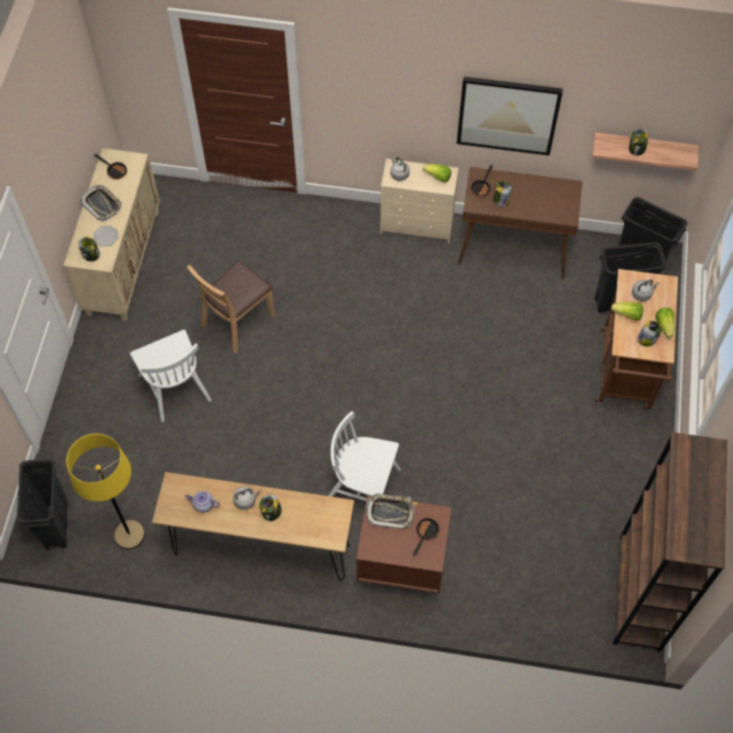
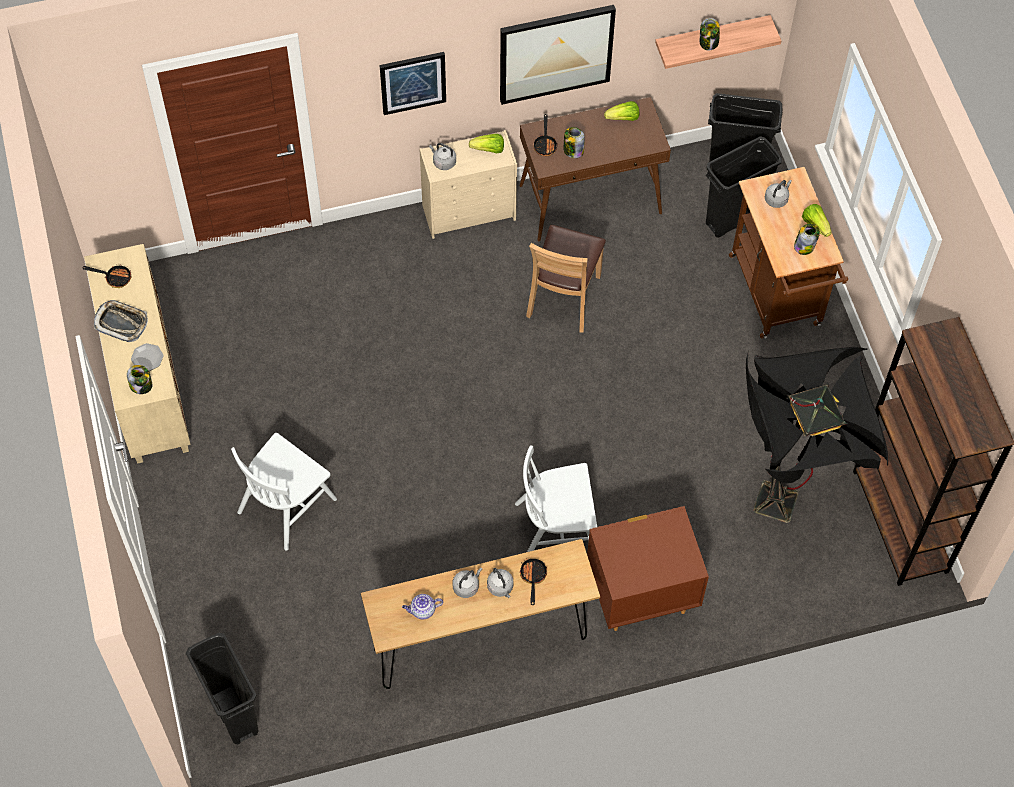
camera: 25 degrees left, 0 degrees up
(129, 535) = (323, 689): yellow floor lamp -> none
(174, 387) = (287, 505): white chair -> white chair turned 90 degrees clockwise
(237, 321) = (320, 402): brown chair -> brown chair (564, 297)
(271, 512) = (501, 587): jar -> grey kettle
(386, 99) = (413, 82): none -> picture
(390, 512) = (623, 537): tray -> none
(425, 534) = (671, 544): frying pan -> frying pan (533, 577)
(552, 543) = (787, 506): none -> black floor lamp
(627, 315) = (772, 228): lettuce -> lettuce (623, 118)

